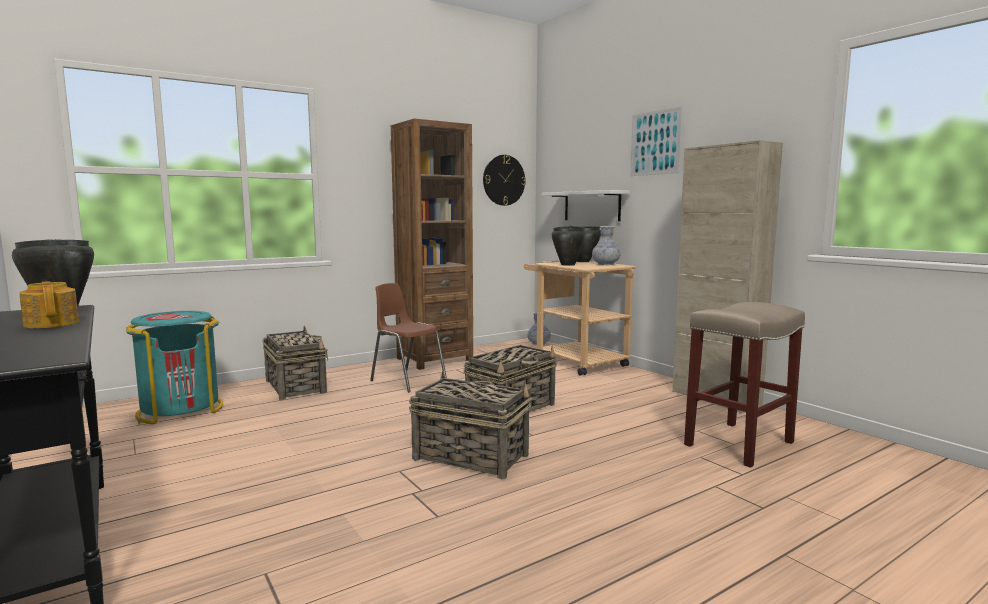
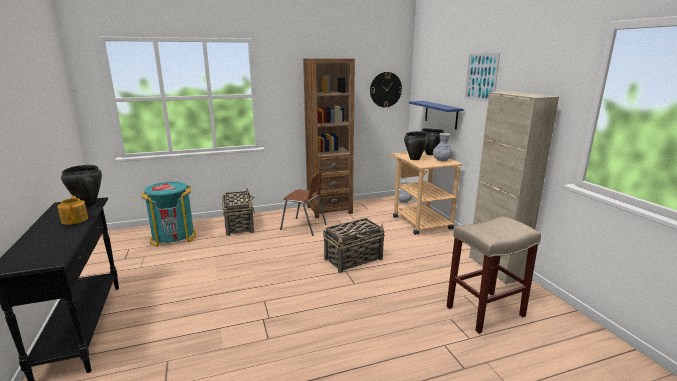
camera: 15 degrees right, 10 degrees up
(407, 380) = (304, 227): brown chair -> brown chair turned 150 degrees clockwise
(469, 456) = (308, 296): basket -> none
(592, 206) = (441, 114): white shelf -> blue shelf

